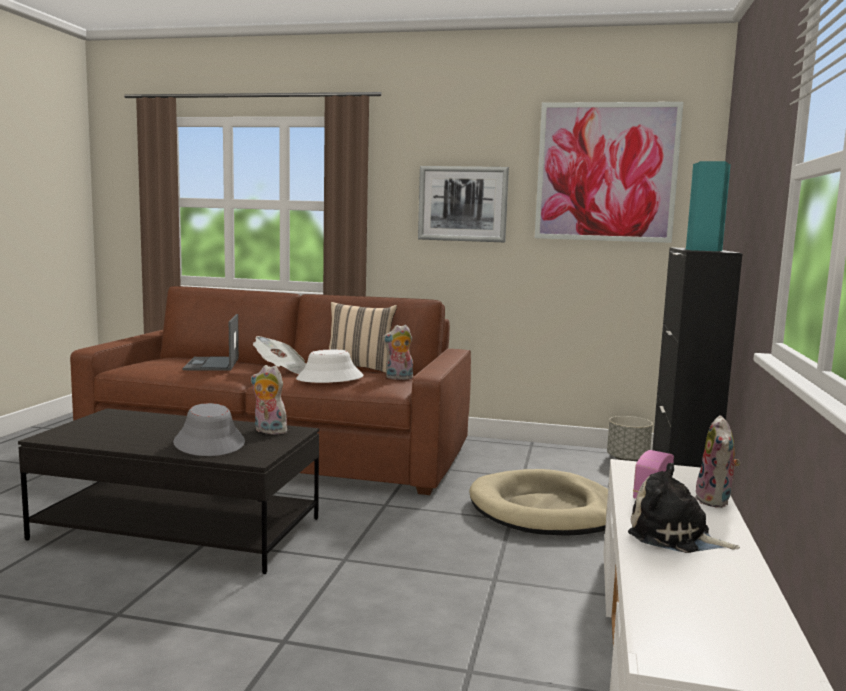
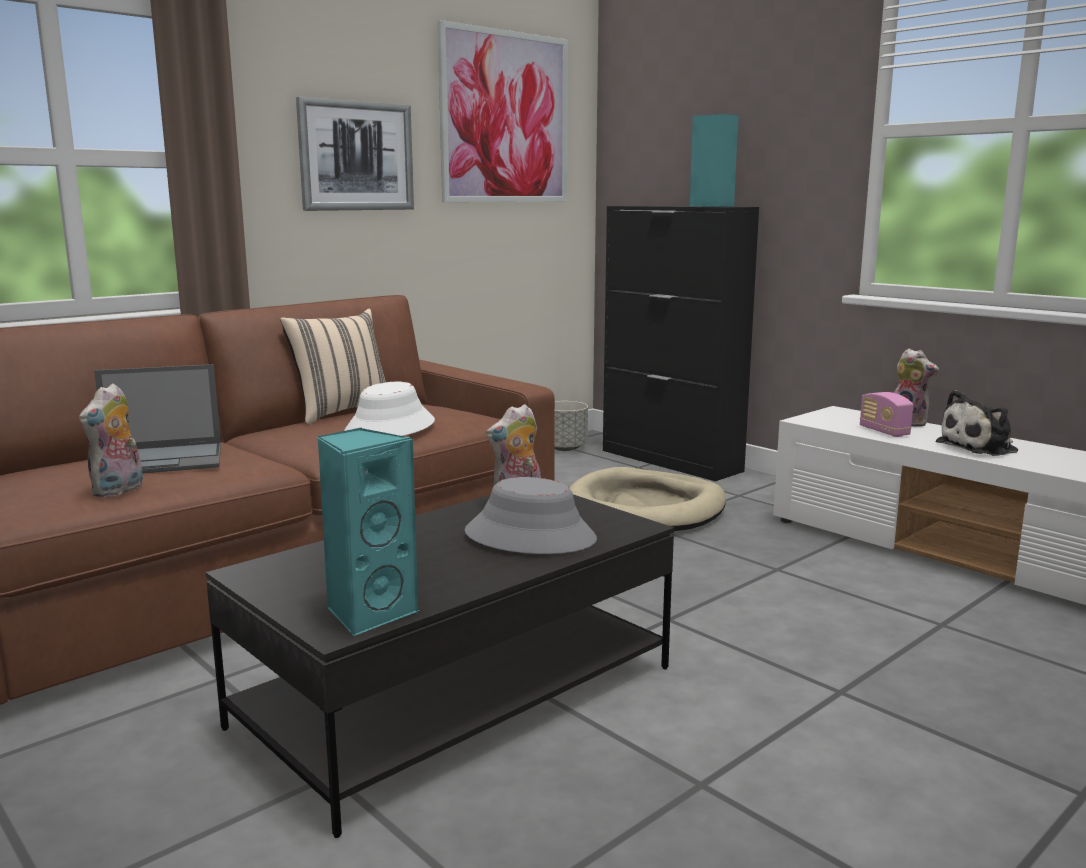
camera: 55 degrees left, 5 degrees up
(69, 437) = (369, 613): none -> turquoise speaker
(212, 364) = (162, 460): laptop -> laptop turned 45 degrees counterclockwise
(281, 370) = (282, 438): newspaper -> none
(398, 378) = (434, 408): plush toy -> plush toy (119, 490)

